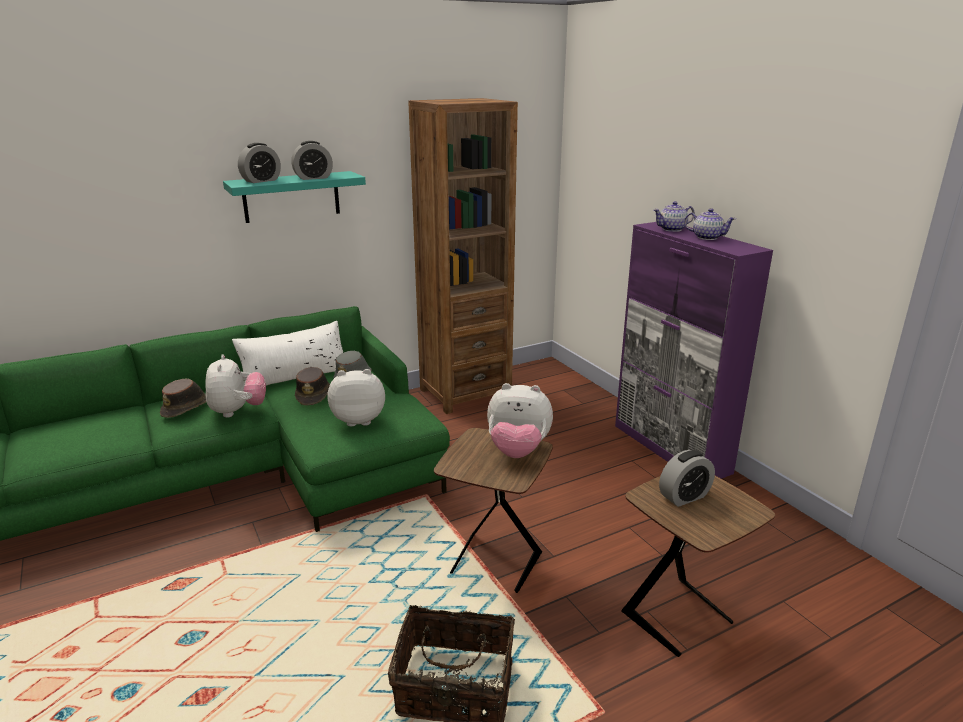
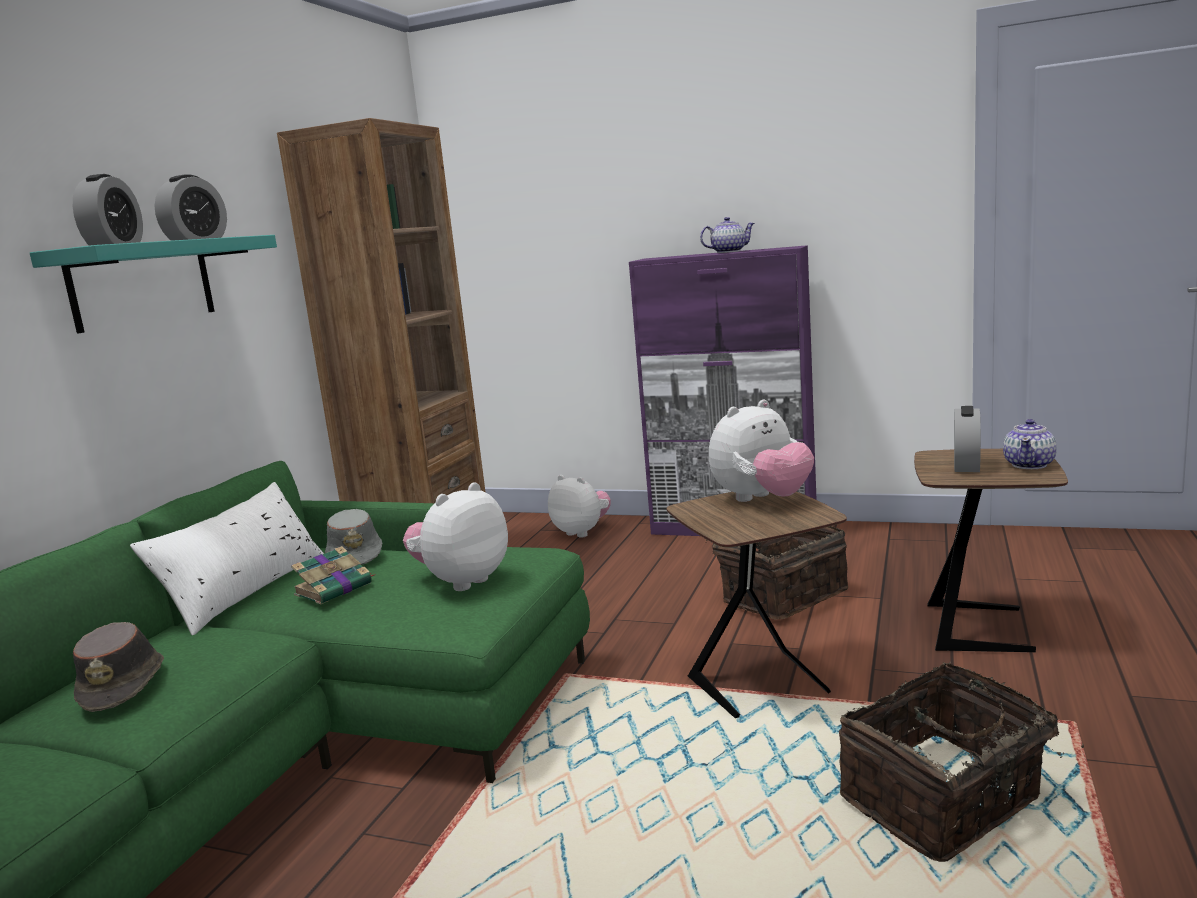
camera: 40 degrees left, 10 degrees down
(238, 411) = (238, 651): plush toy -> plush toy (582, 532)
(314, 395) = (335, 588): brown hat -> book
(607, 516) = (781, 596): none -> basket
(672, 229) = (677, 256): teapot -> teapot (1029, 464)

